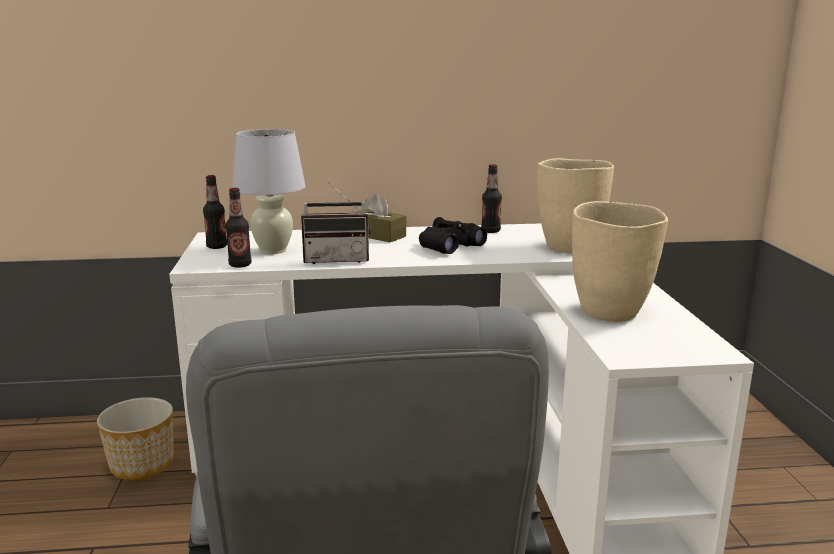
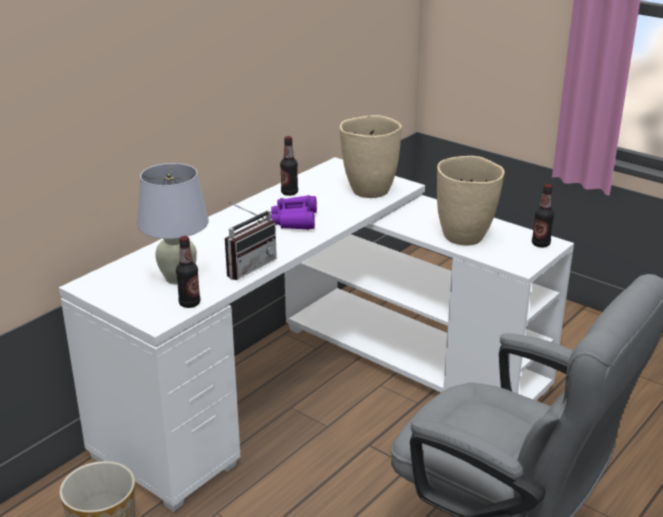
camera: 45 degrees left, 10 degrees up
(217, 247) = (121, 294): bottle -> bottle (540, 244)
(378, 235) = (221, 229): brown tissue box -> none
(449, 246) = (294, 220): black binoculars -> purple binoculars

